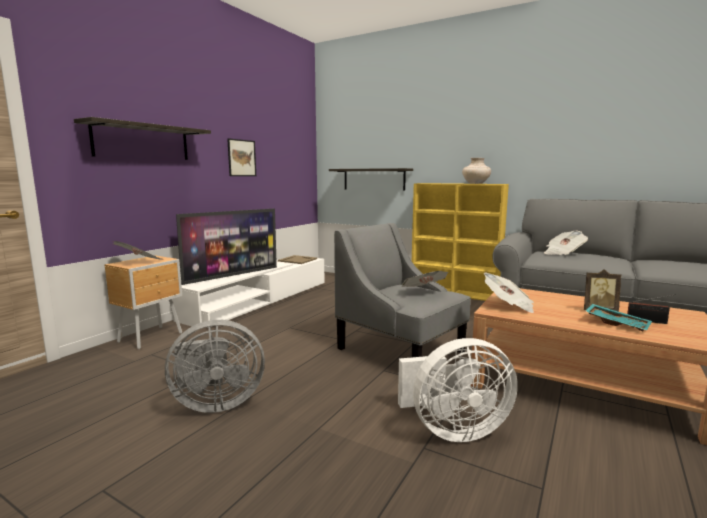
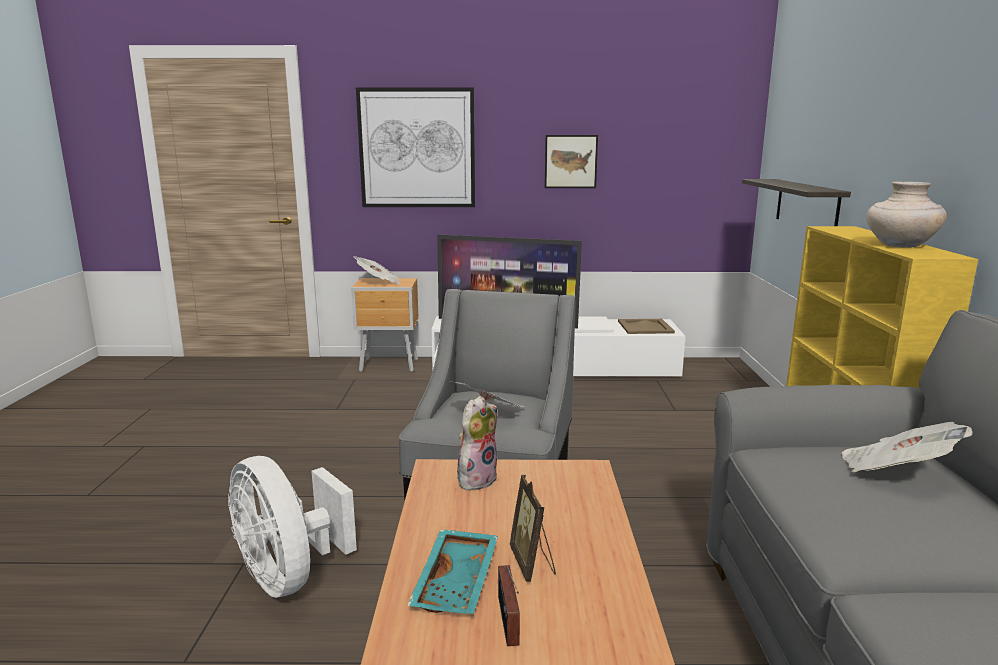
camera: 60 degrees right, 5 degrees up
(142, 142) = (417, 148): shelf -> picture
(215, 403) = (279, 436): grey fan -> none
(508, 306) = (476, 479): newspaper -> plush toy

